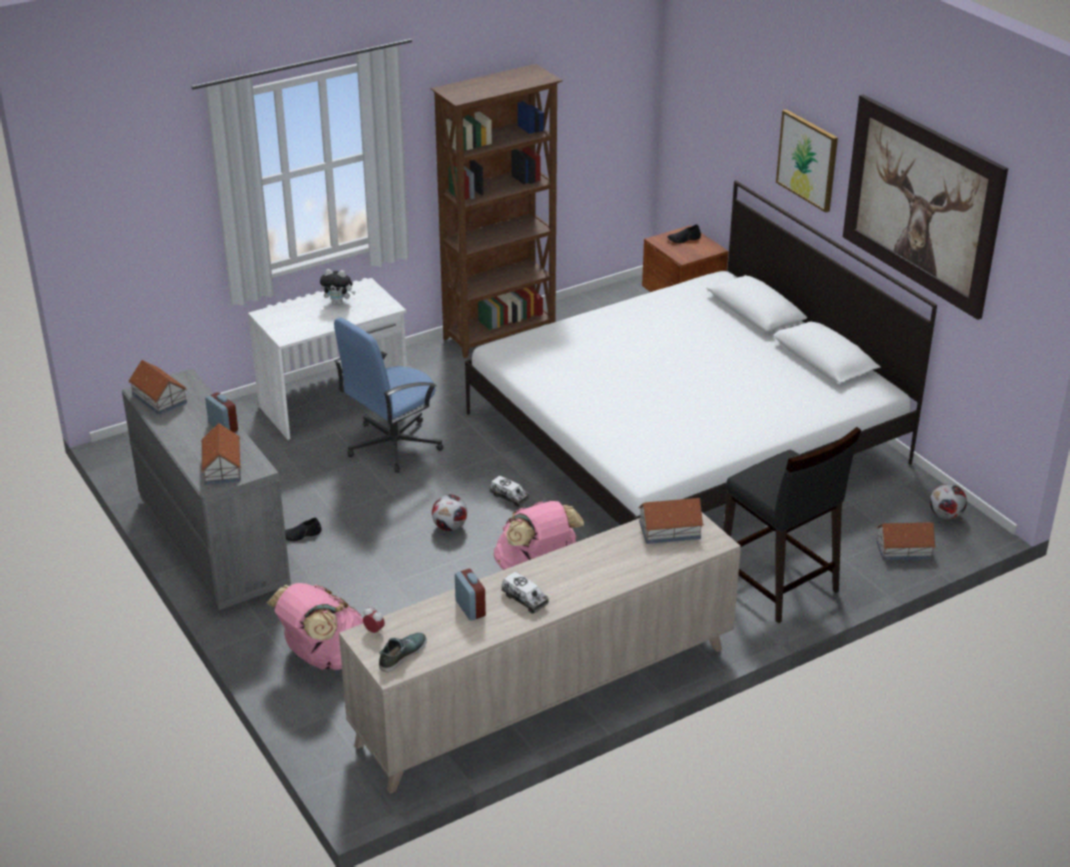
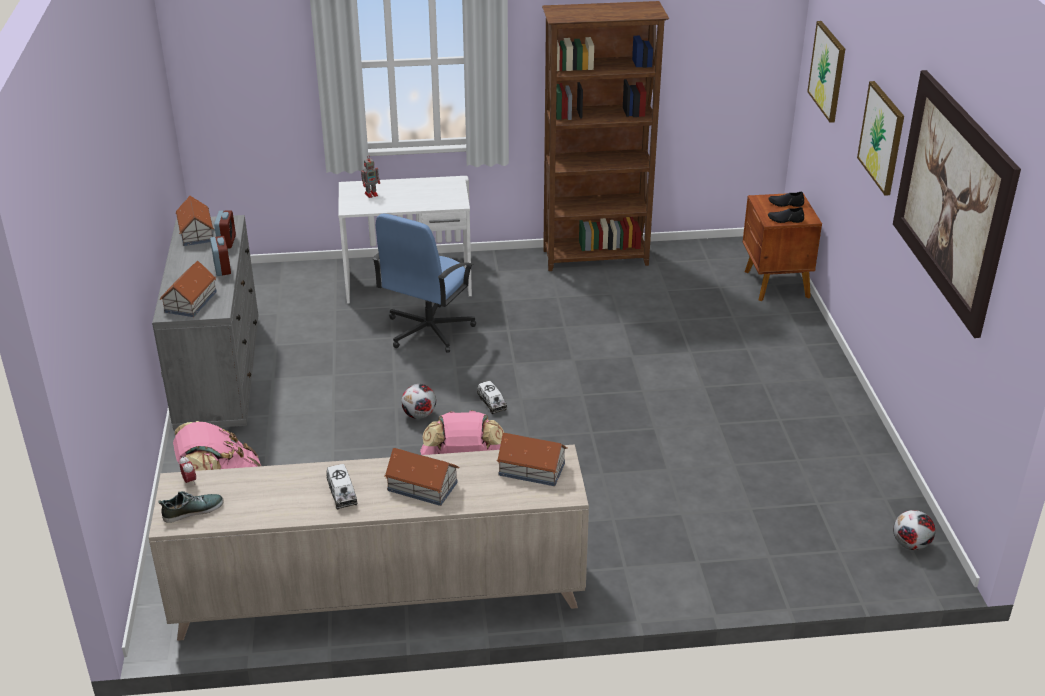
camera: 25 degrees right, 0 degrees up
(294, 317) = (372, 194): none -> toy robot
(301, 535) = (292, 386): black shoe -> black shoe (785, 219)
(338, 303) = (418, 190): plush toy -> none
(392, 445) = (428, 330): blue office chair -> blue office chair turned 45 degrees counterclockwise
(470, 608) = (287, 487): alarm clock -> alarm clock (227, 242)
(685, 438) = (695, 393): white bed -> none
(709, 105) = (828, 71): none -> picture
(778, 585) = (681, 562): black stool -> none
(903, 549) = (839, 565): toy house -> toy house (422, 486)

